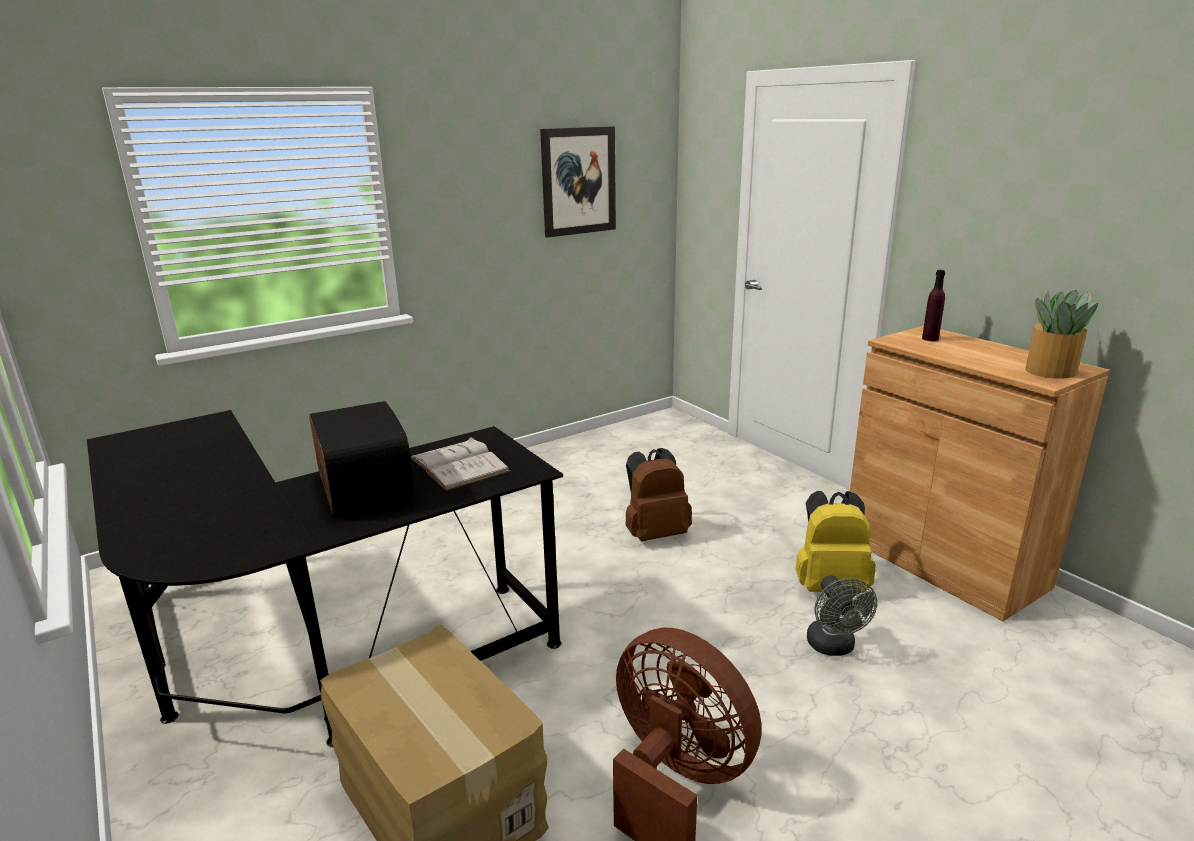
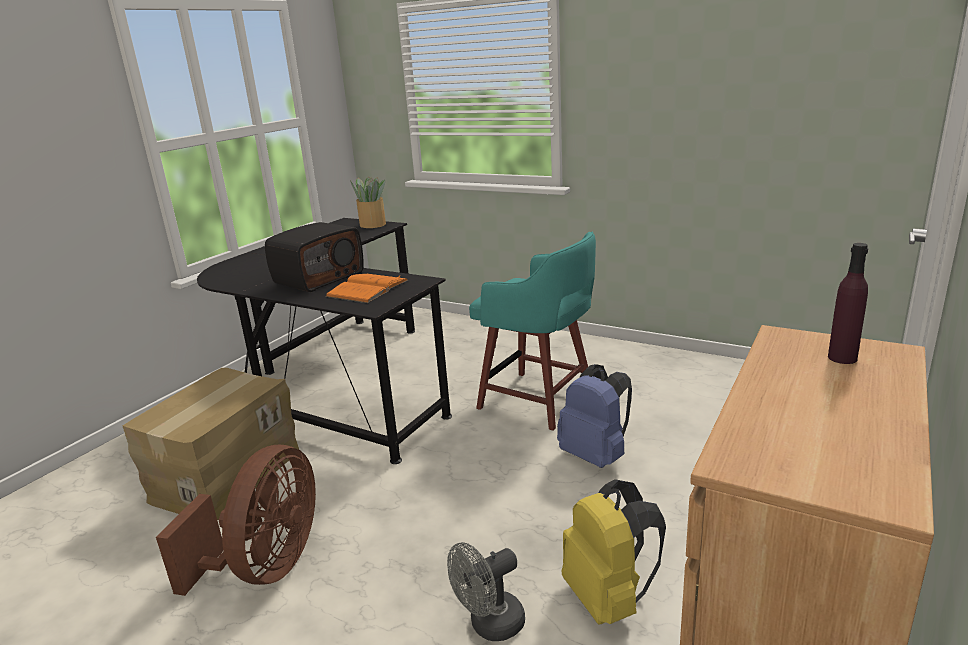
camera: 65 degrees right, 0 degrees up
(459, 465) = (367, 288): white book -> orange book
(537, 531) = (539, 401): none -> turquoise stool
(578, 181) = (771, 74): picture -> none
(655, 533) = (596, 456): brown backpack -> blue backpack
(1049, 371) = (805, 464): potted plant -> potted plant (372, 224)

